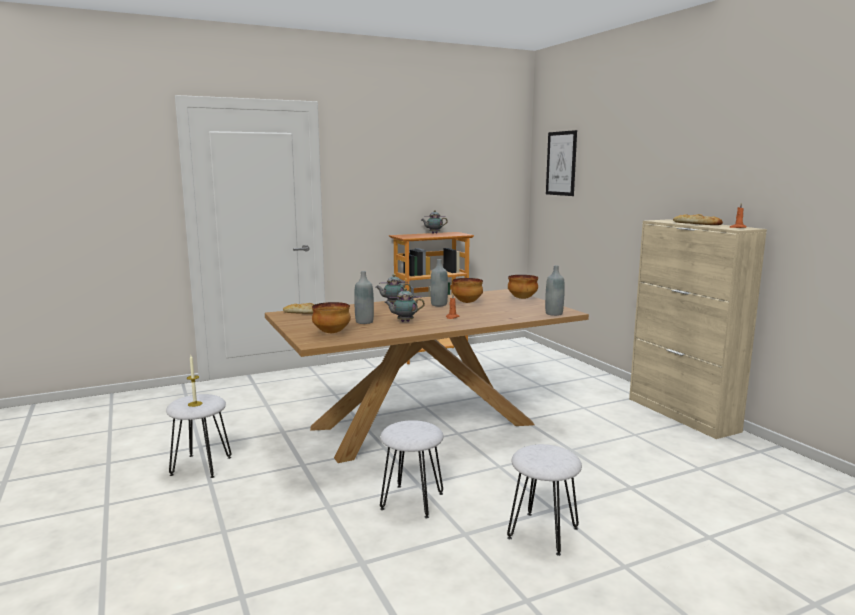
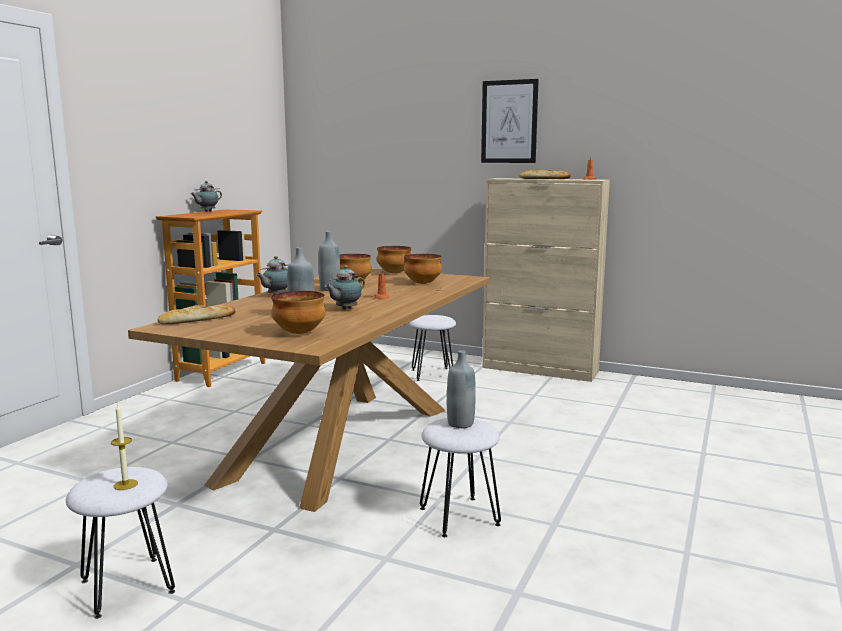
camera: 40 degrees left, 0 degrees up
(516, 311) = (423, 283): none -> bowl
(543, 533) = (607, 496): white stool -> white stool (433, 374)
(554, 313) = (462, 281): grey bottle -> grey bottle (460, 424)
(561, 163) = (337, 123): picture -> picture (509, 122)

